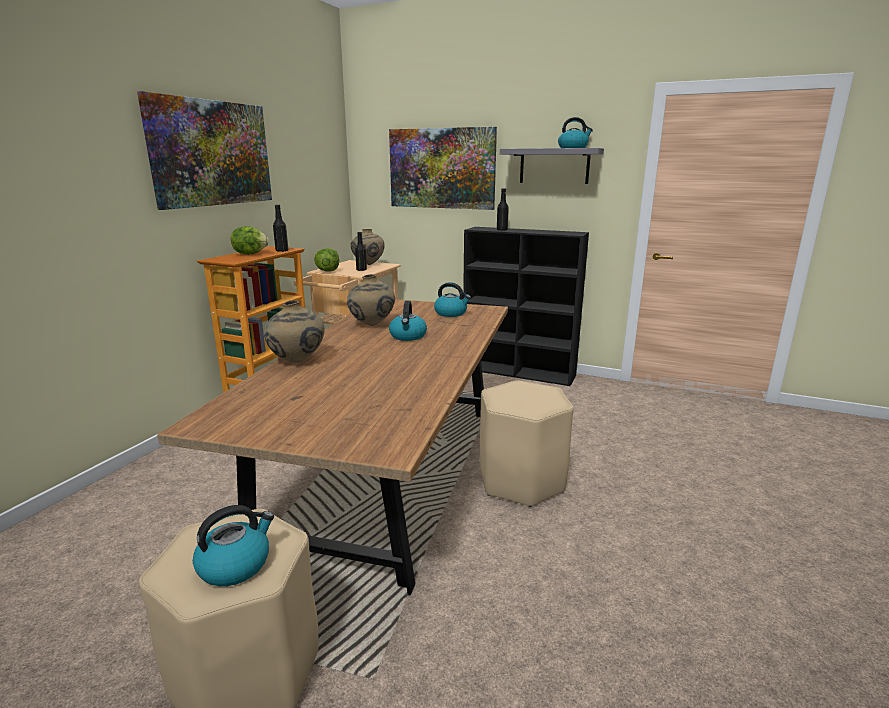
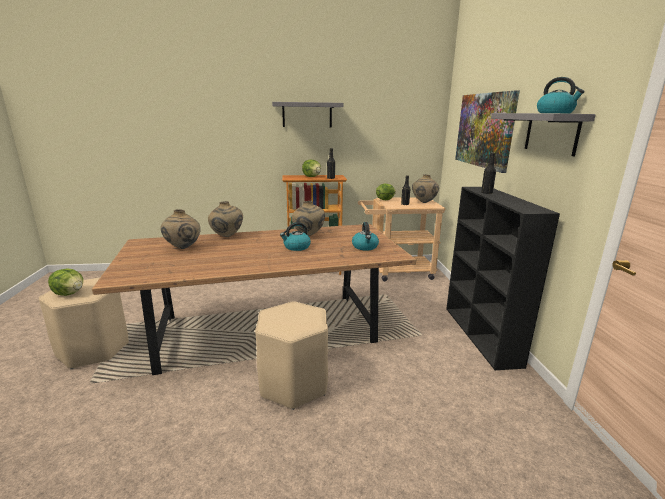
camera: 60 degrees right, 0 degrees up
(212, 153) = (307, 115): picture -> grey shelf
(235, 565) = (70, 293): kettle -> lettuce
(304, 393) = (183, 248): none -> beige vase

